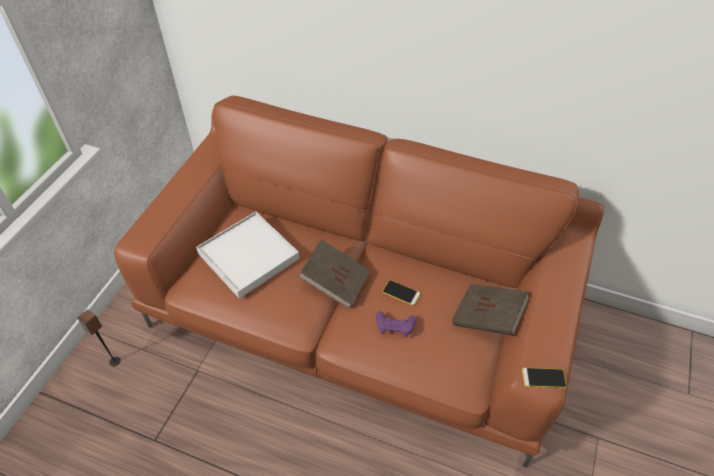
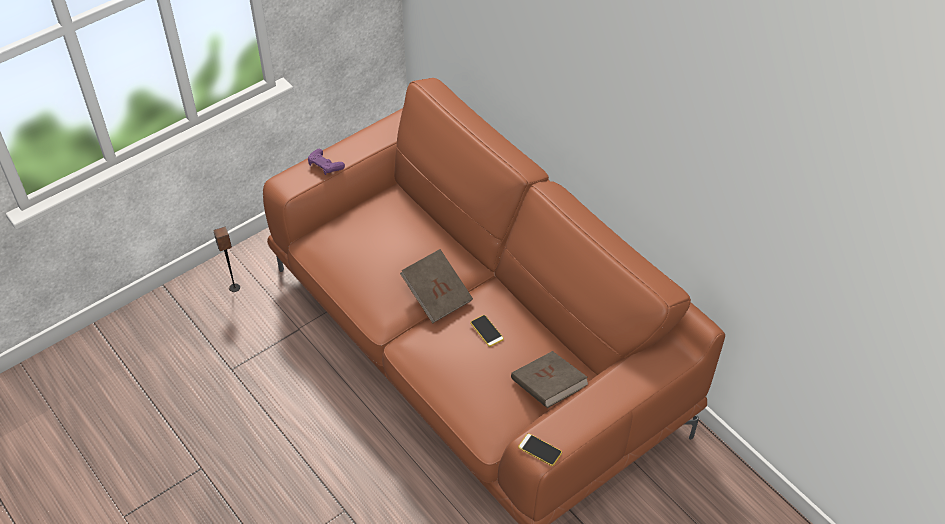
camera: 30 degrees right, 0 degrees up
(248, 256) = (376, 238): white tray -> none
(395, 327) = (459, 356): purple game controller -> purple game controller (325, 166)

